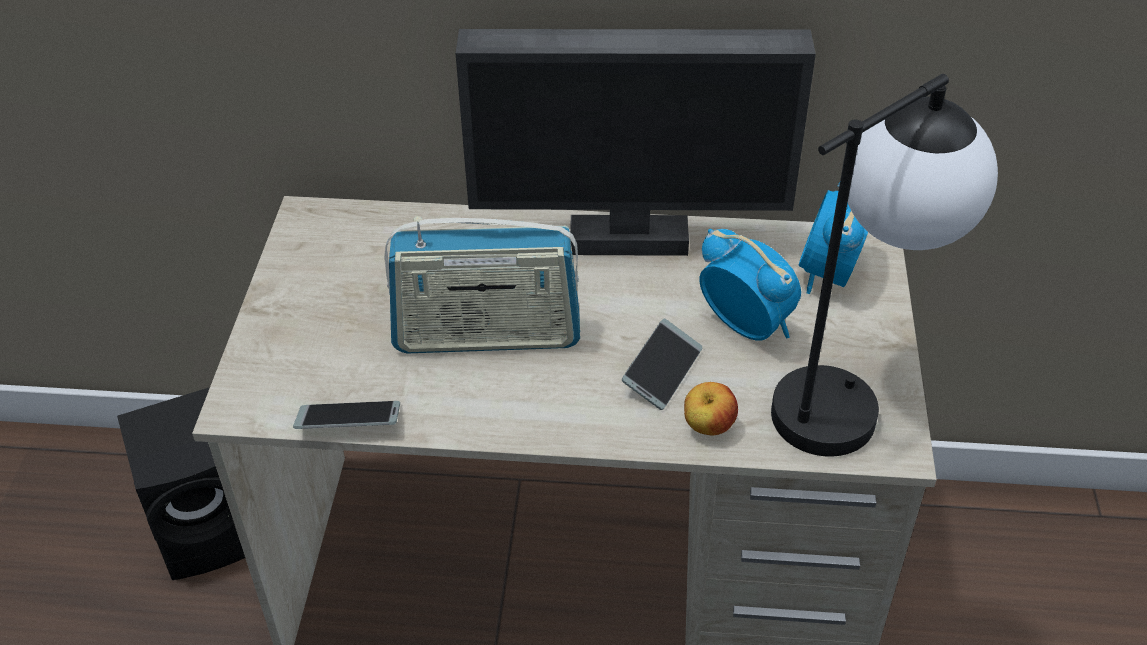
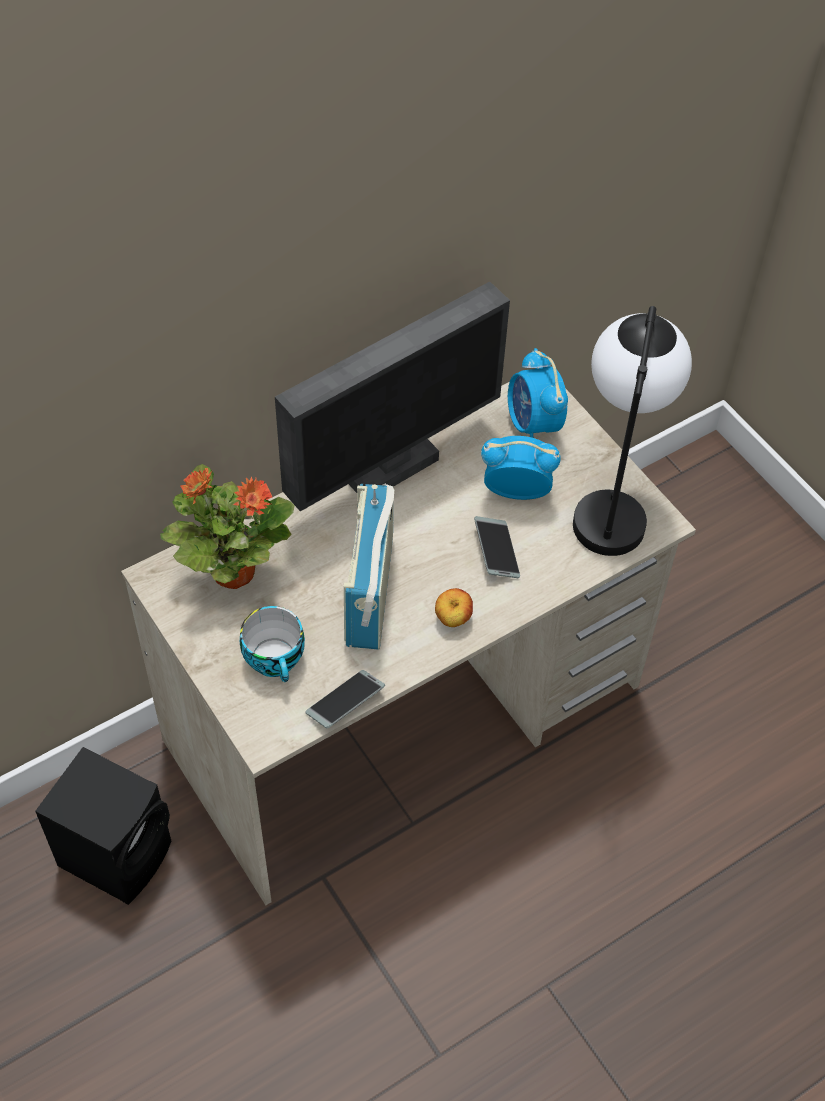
camera: 40 degrees left, 10 degrees up
(329, 345) = (276, 660): none -> cup
(377, 246) = (232, 571): none -> potted plant
(487, 336) = (370, 592): radio -> radio turned 135 degrees clockwise
(708, 427) = (554, 573): apple -> apple (453, 619)

